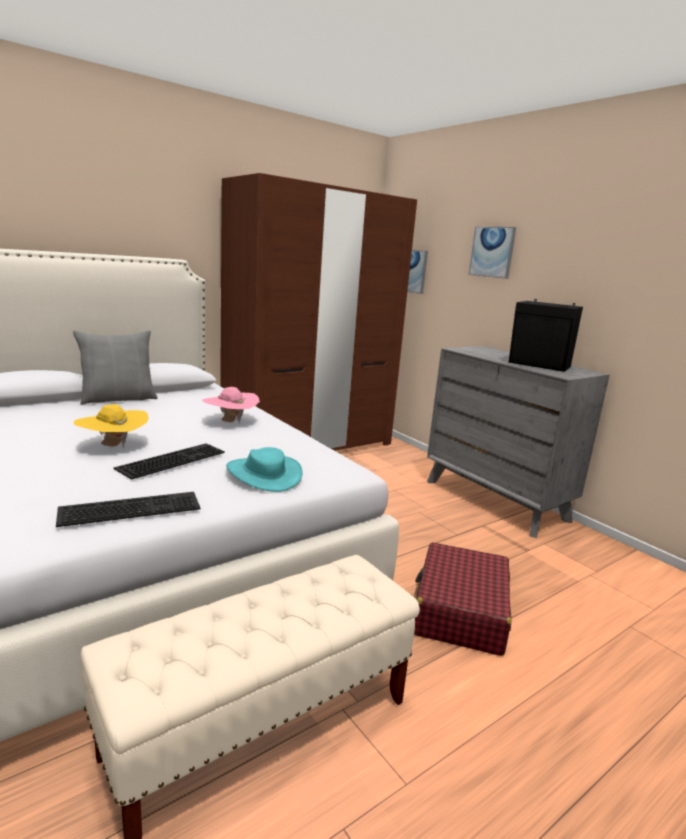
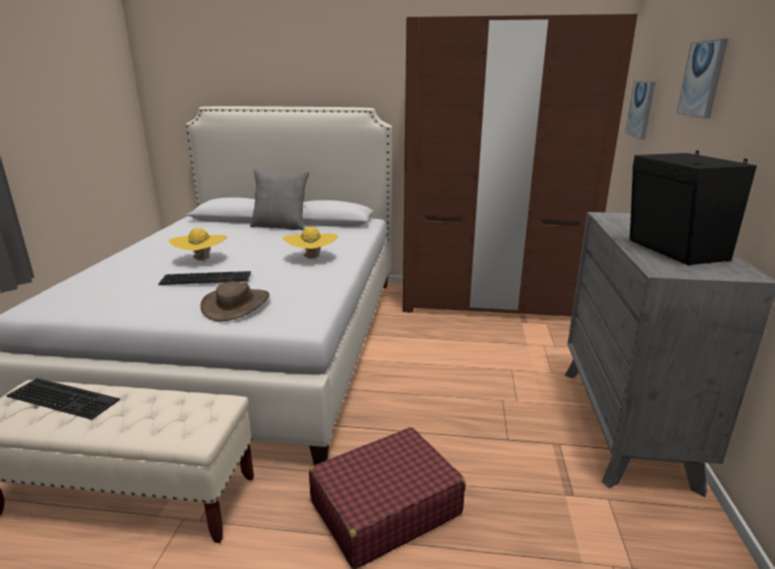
camera: 45 degrees right, 5 degrees up
(131, 507) = (119, 303): keyboard -> keyboard (65, 397)
(230, 422) = (311, 258): pink hat -> yellow hat
(264, 474) = (236, 305): turquoise hat -> brown hat

